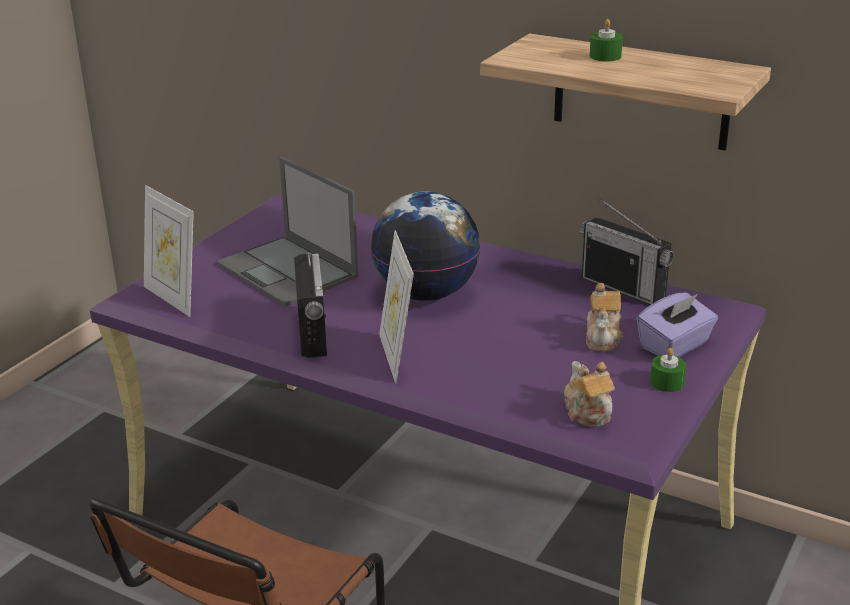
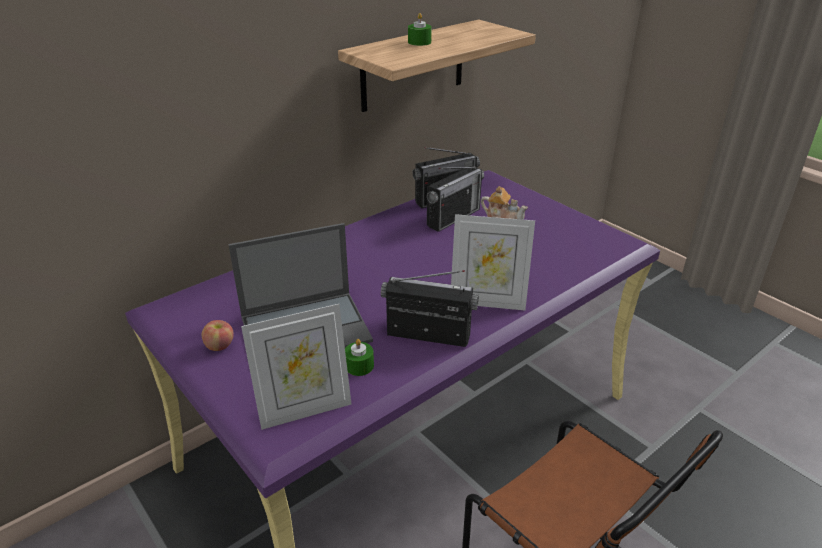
camera: 70 degrees left, 5 degrees up
(242, 241) = (220, 346): none -> apple
(426, 293) = (399, 269): globe -> none
(577, 303) = (453, 217): none -> radio
(587, 412) = (589, 247): teapot -> none
(667, 382) = (564, 215): green candle -> green candle (359, 365)
(675, 346) = (524, 202): purple tissue box -> none

